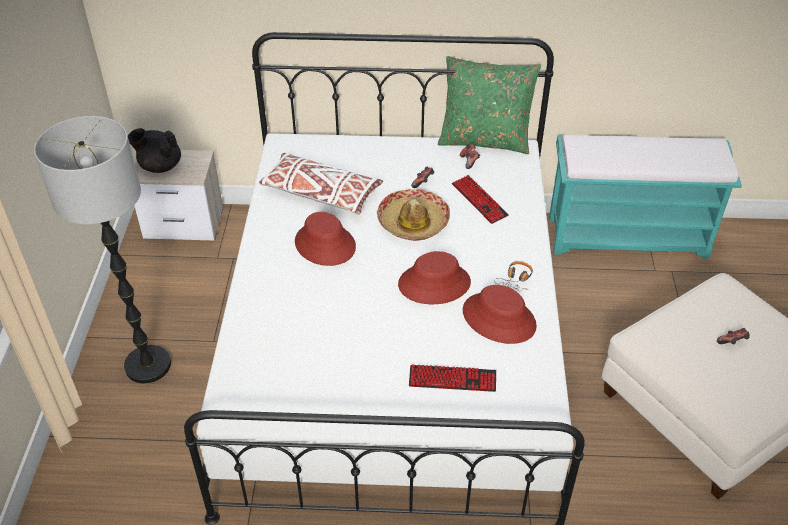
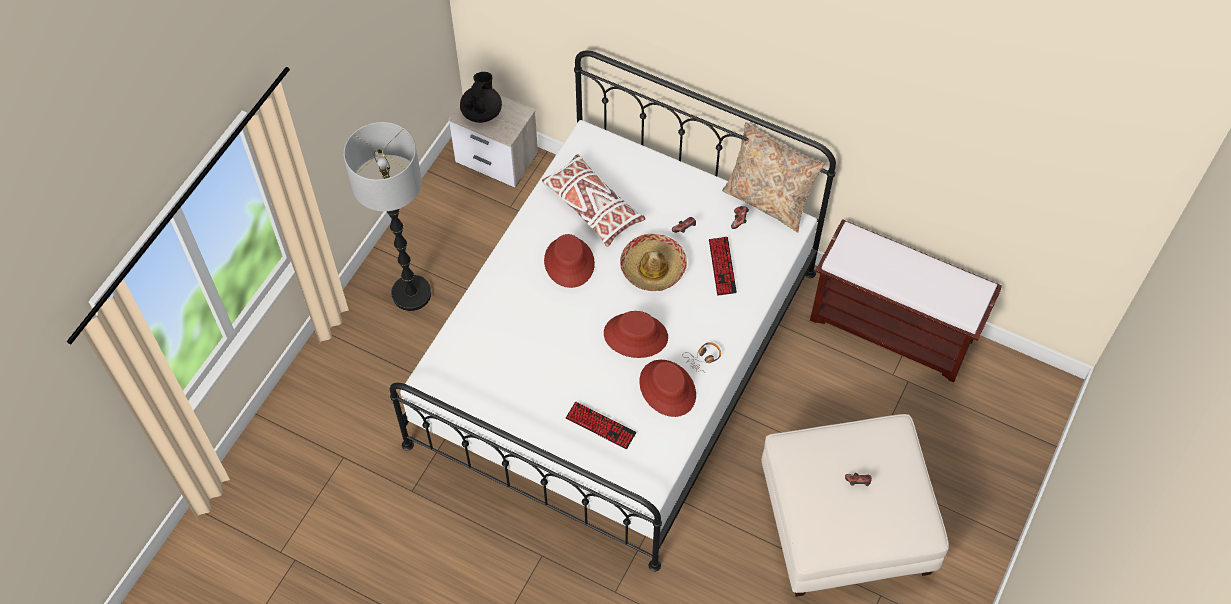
camera: 25 degrees right, 15 degrees up
(160, 166) = (482, 112): black teapot -> black teapot turned 75 degrees clockwise
(485, 140) = (768, 201): green pillow -> beige pillow
(628, 236) = (893, 329): turquoise bench -> brown bench

